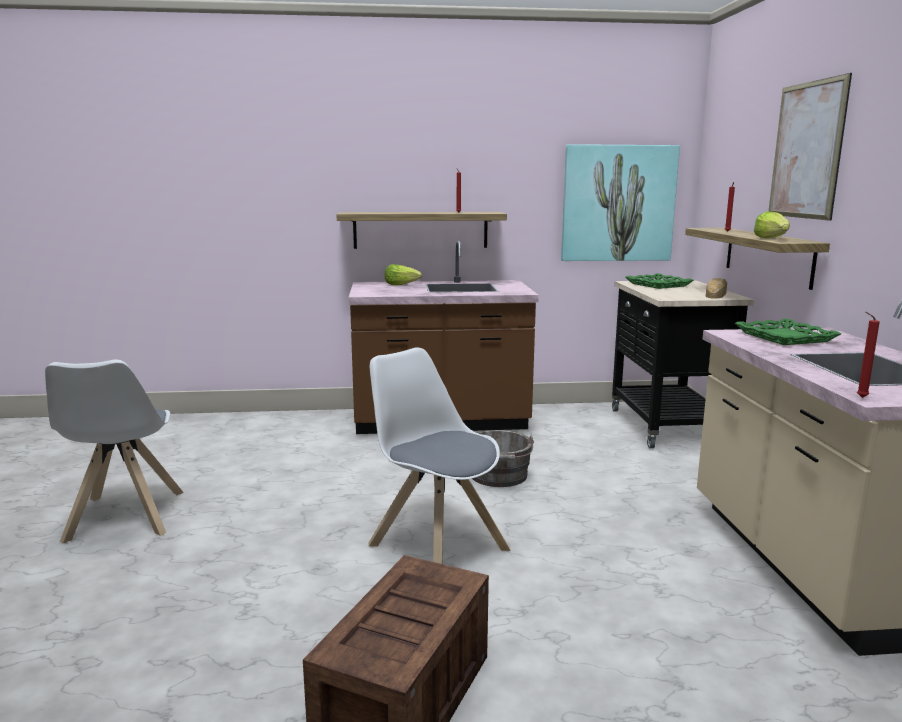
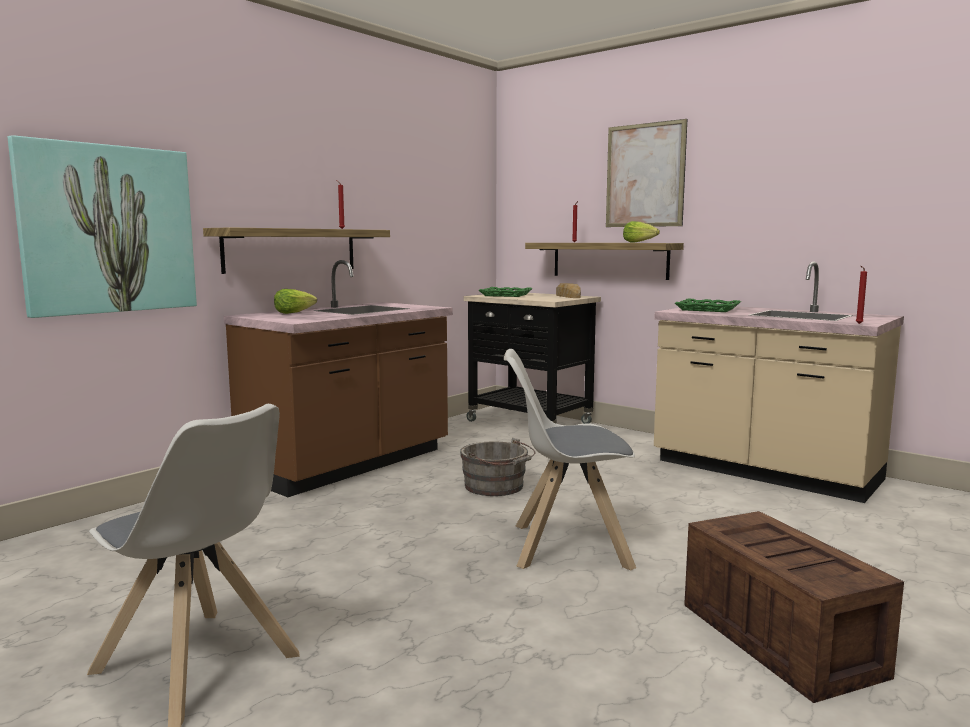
camera: 45 degrees left, 5 degrees down
(618, 203) = (448, 224): picture -> picture (108, 229)

